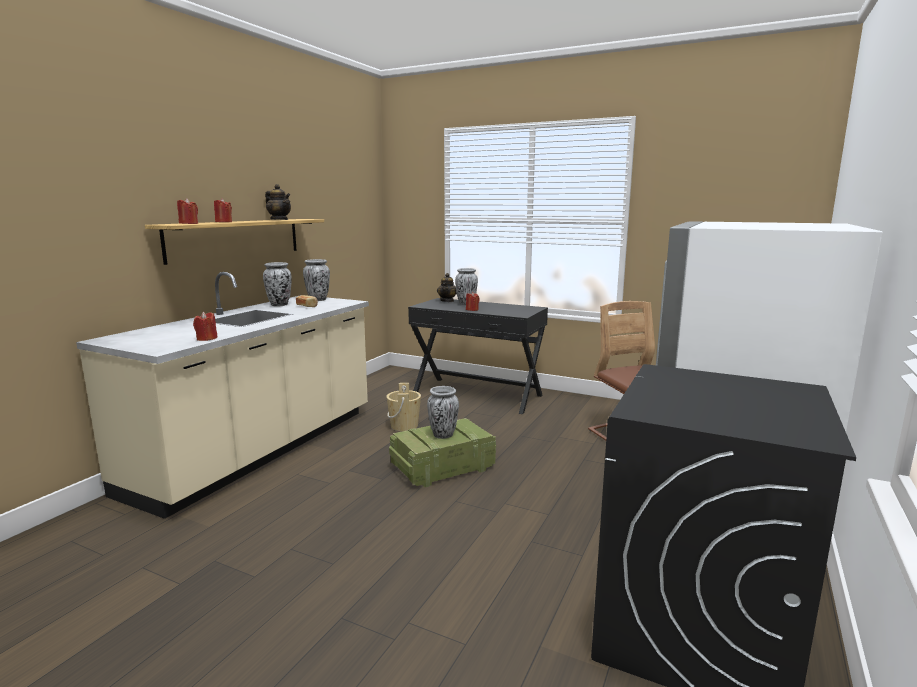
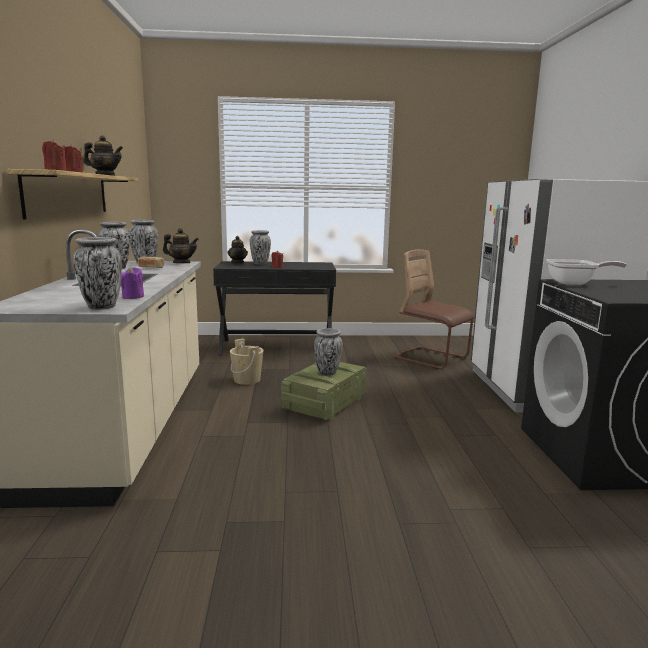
camera: 30 degrees left, 0 degrees up
(160, 346) = (101, 307): none -> vase
(206, 339) = (133, 297): red candle -> purple candle
(346, 302) = (181, 263): none -> teapot
(671, 377) = (575, 283): none -> frying pan

